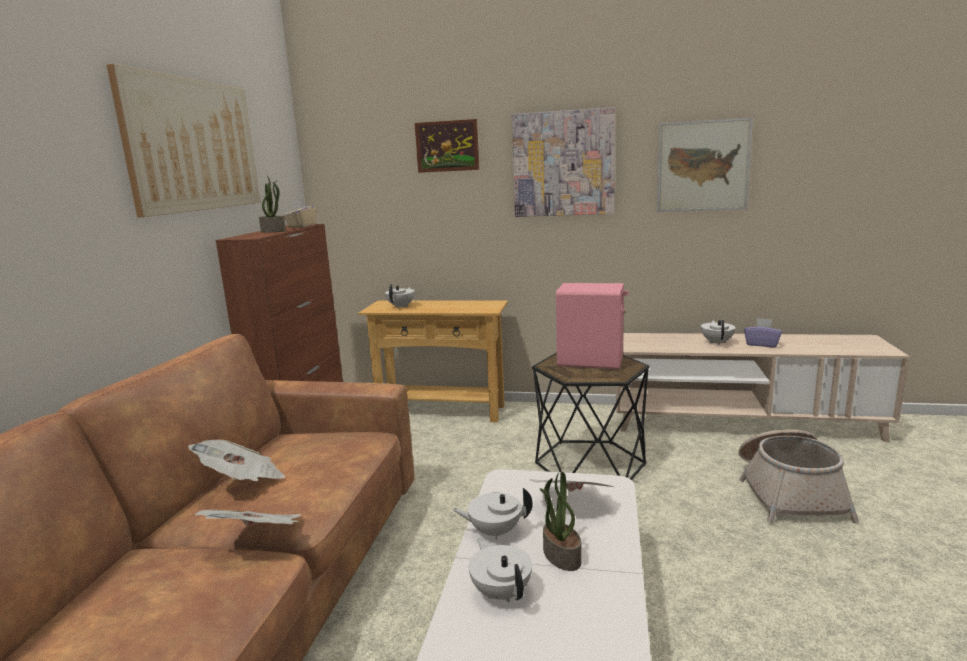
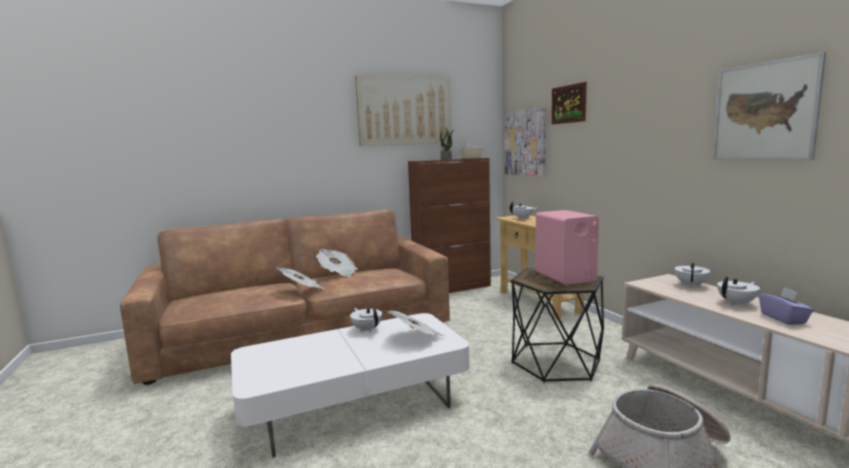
camera: 55 degrees right, 5 degrees down
(501, 592) = (319, 344): white teapot -> white teapot (691, 285)
(560, 556) = (361, 348): potted plant -> none
(563, 164) = (639, 114): picture -> picture (525, 143)

